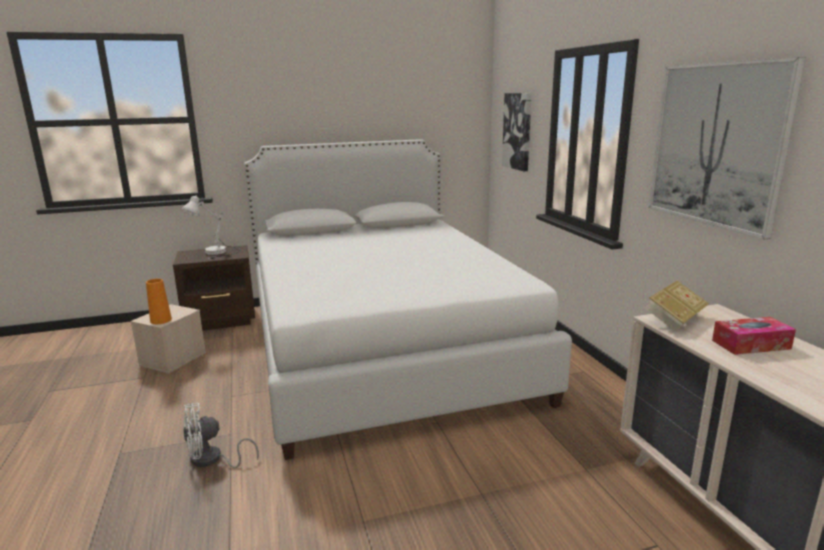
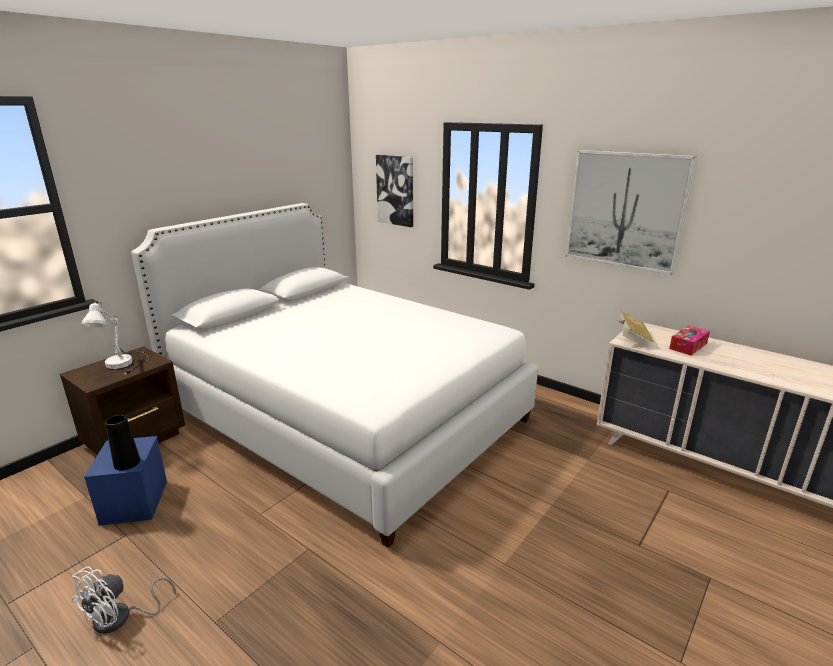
camera: 35 degrees left, 5 degrees up
(161, 320) = (127, 463): orange vase -> black vase
(173, 359) = (135, 502): beige storage box -> blue storage box
(212, 460) = (323, 580): white fan -> white fan (120, 618)

